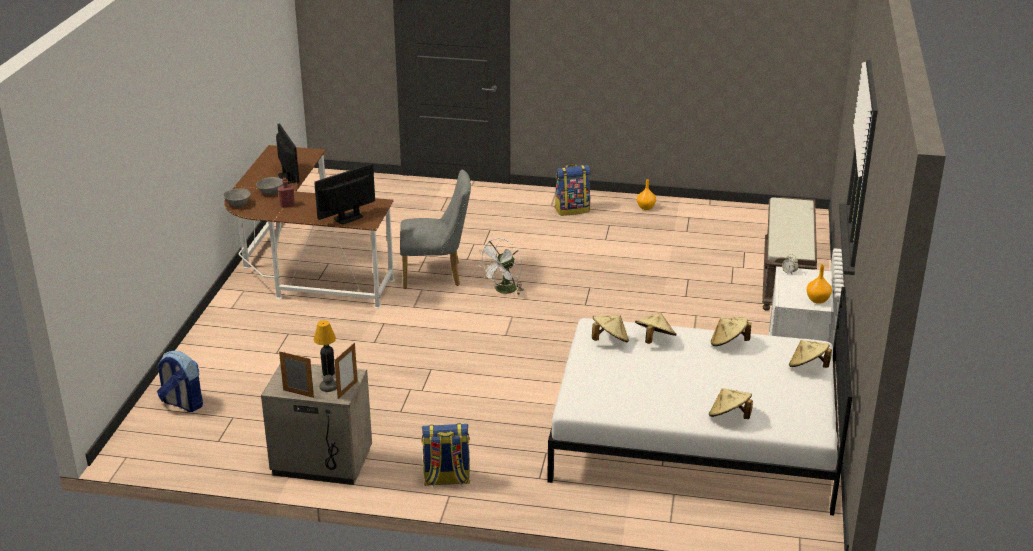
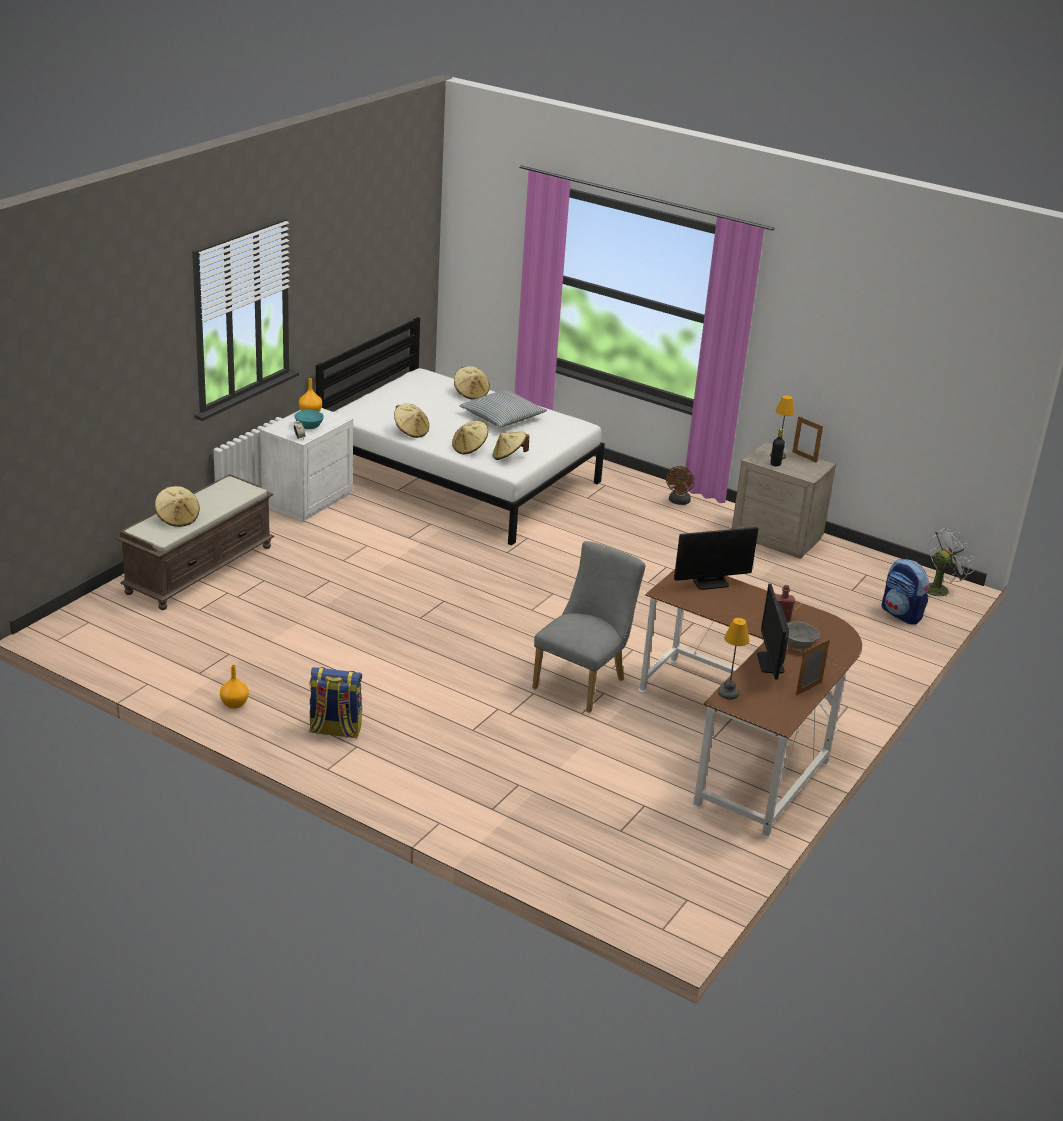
camera: 160 degrees left, 0 degrees up
(238, 204) = (843, 637): grey bowl -> none
(311, 157) = (728, 693): none -> table lamp
(347, 390) = (763, 450): picture frame -> picture frame (808, 689)
(437, 275) = (583, 681): grey chair -> grey chair turned 105 degrees clockwise
(446, 479) = (678, 502): backpack -> brown fan
(503, 291) = (519, 640): white fan -> white fan (939, 588)
(664, 393) = (502, 417): none -> pillow
(797, 285) = (309, 426): none -> turquoise bowl
(807, 367) = (370, 403): beige hat -> beige hat (177, 518)

